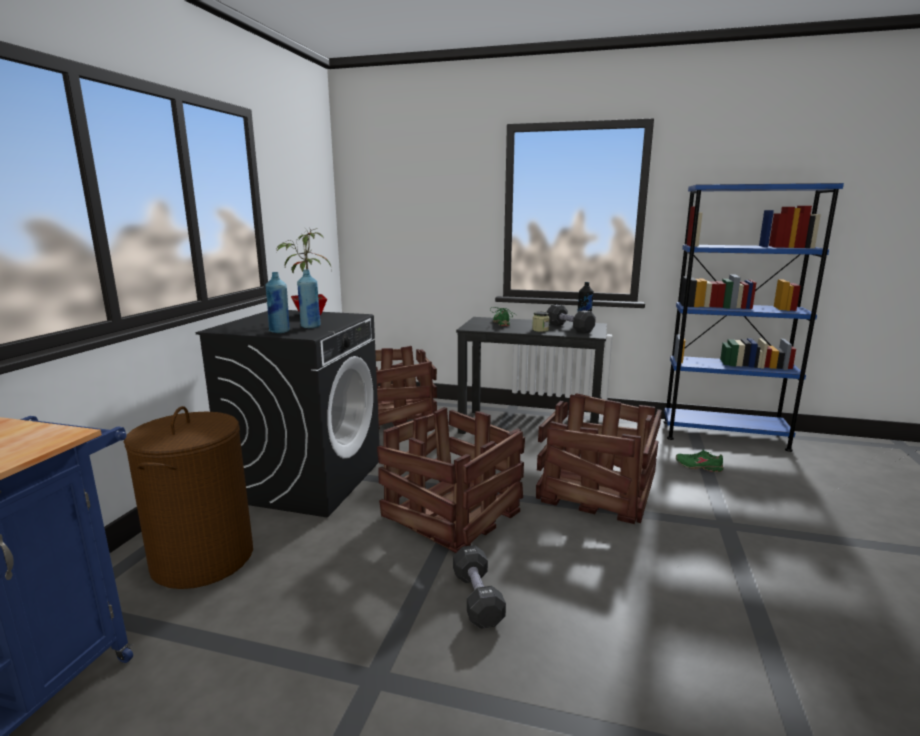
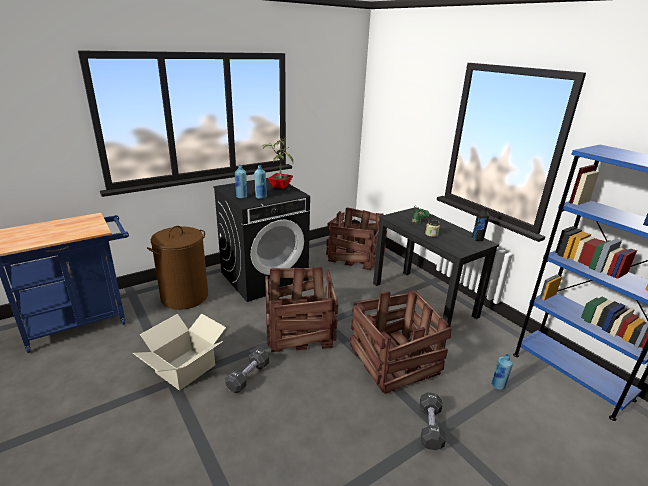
camera: 40 degrees right, 10 degrees up
(370, 647) = (186, 369): none -> cardboard box
(569, 328) = (456, 239): black dumbbell -> black dumbbell (430, 427)
(698, 466) = (498, 385): green shoe -> blue bottle

